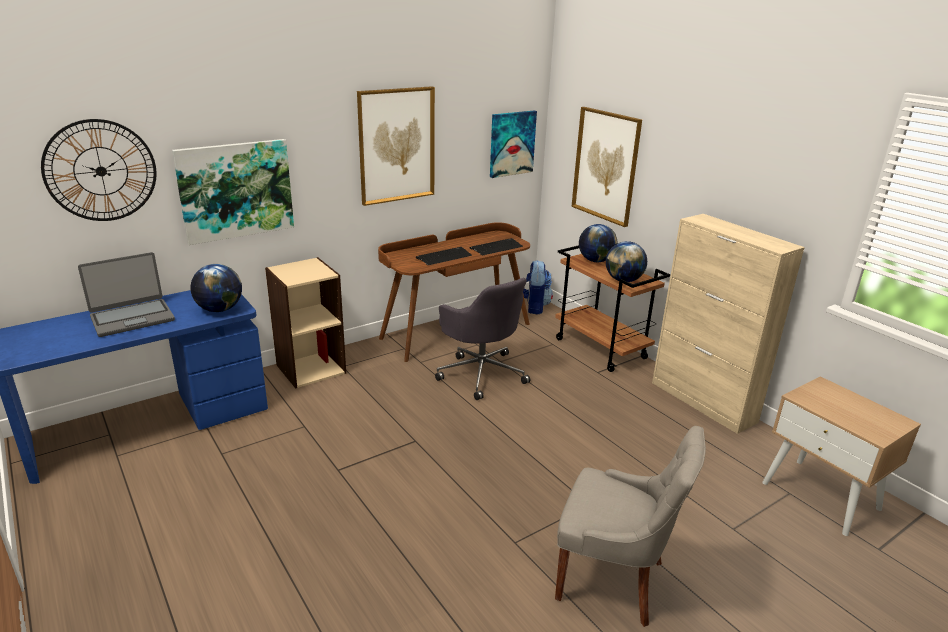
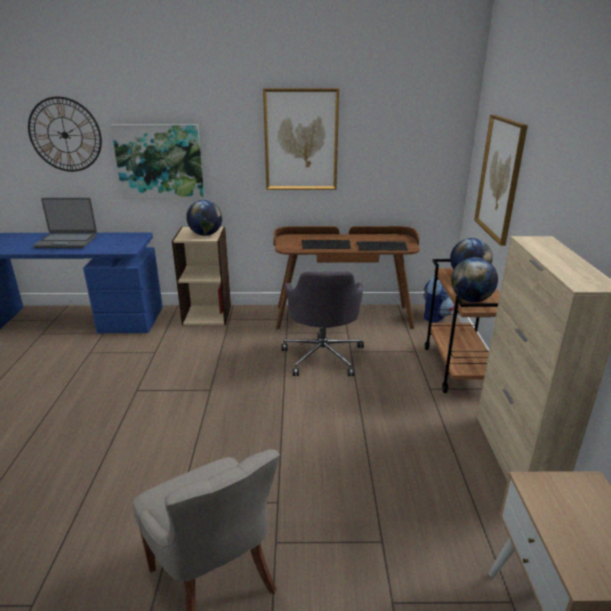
camera: 35 degrees right, 0 degrees up
(219, 309) = (117, 247): globe -> globe (205, 234)
(511, 143) = (428, 151): picture -> none

